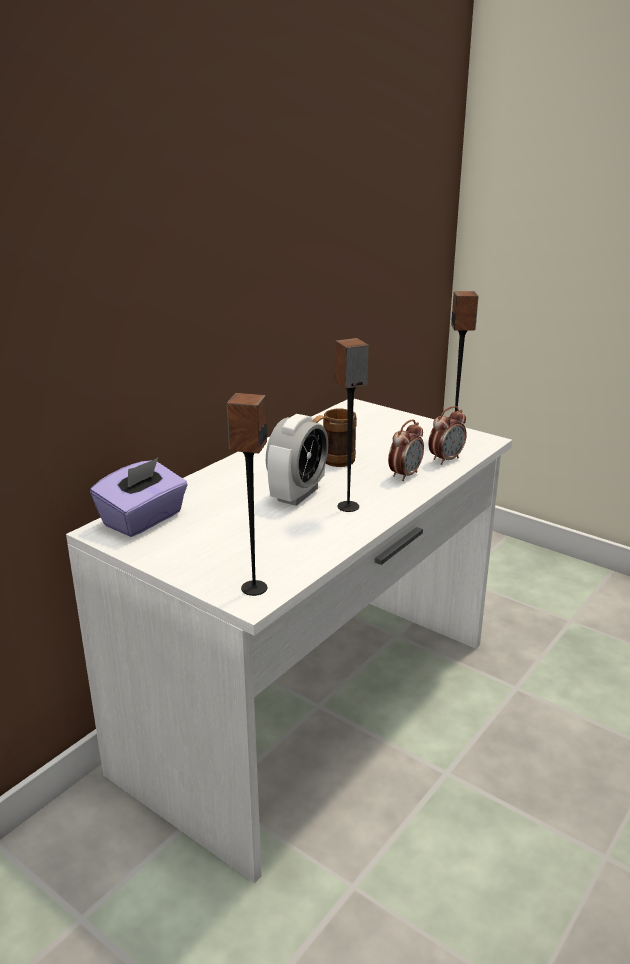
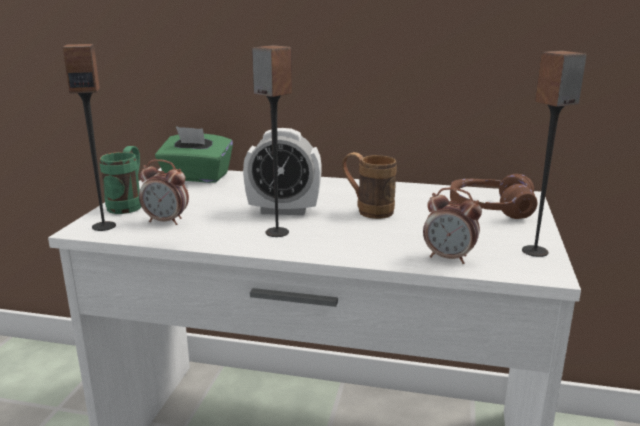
camera: 65 degrees right, 5 degrees down
(143, 520) = (196, 177): purple tissue box -> green tissue box
(197, 568) = (129, 204): none -> green mug
(371, 423) = (490, 209): none -> brown headphones
(405, 475) = (378, 244): alarm clock -> alarm clock (166, 221)

